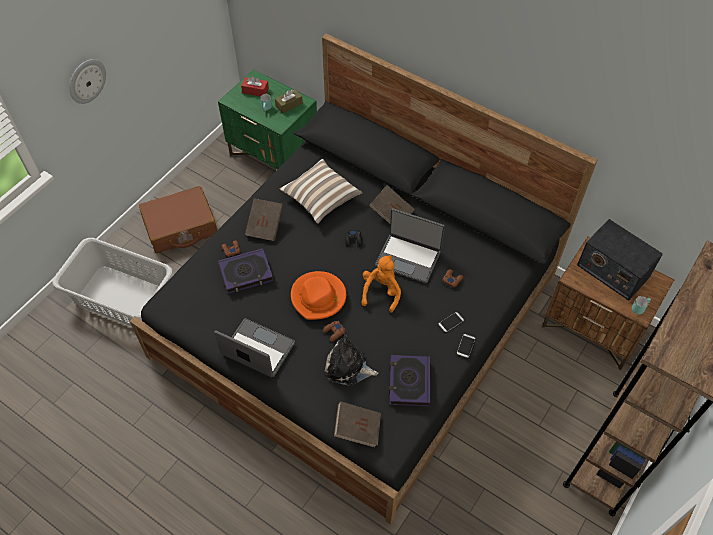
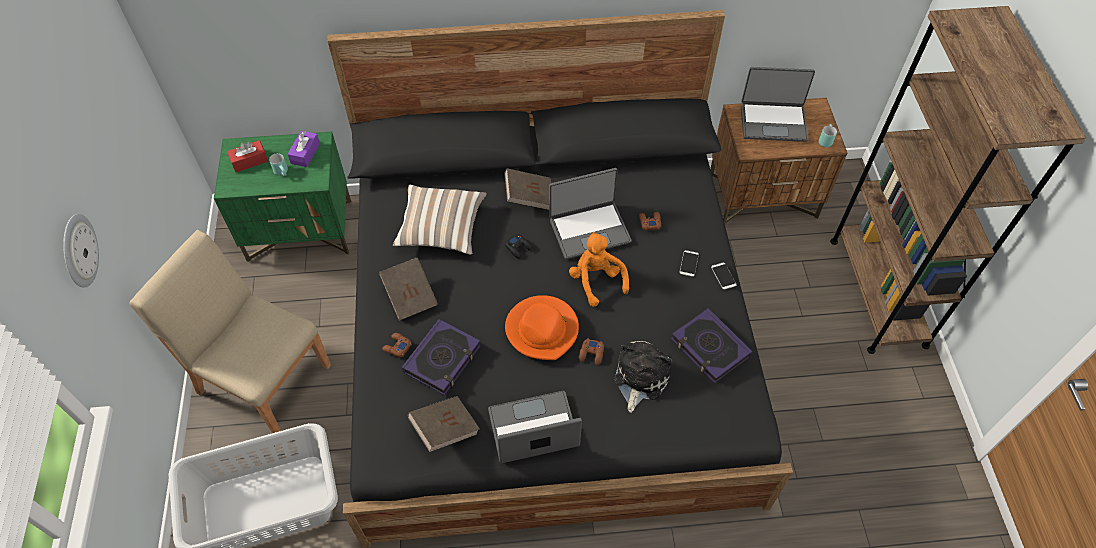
camera: 40 degrees left, 0 degrees up
(180, 227) = (263, 377): brown suitcase -> beige chair
(289, 105) = (305, 153): brown tissue box -> purple tissue box
(348, 367) = (640, 378): plush toy -> plush toy turned 135 degrees clockwise
(357, 428) = (708, 430): brown book -> brown book (445, 429)
(612, 270) = (773, 121): radio -> laptop

